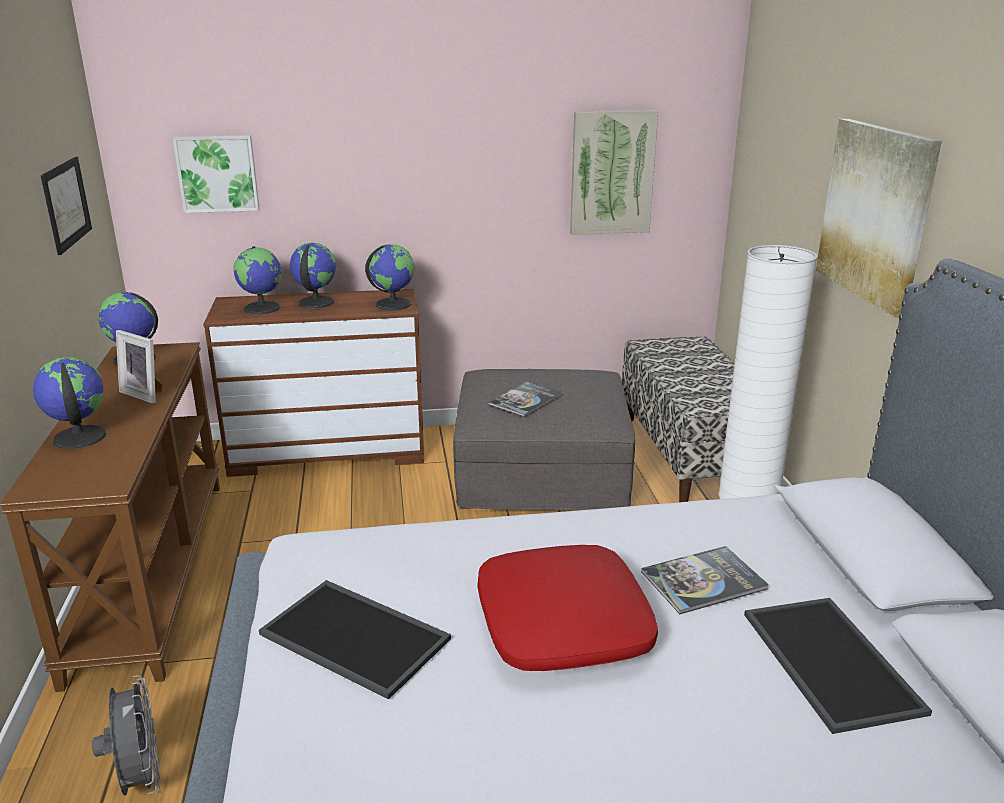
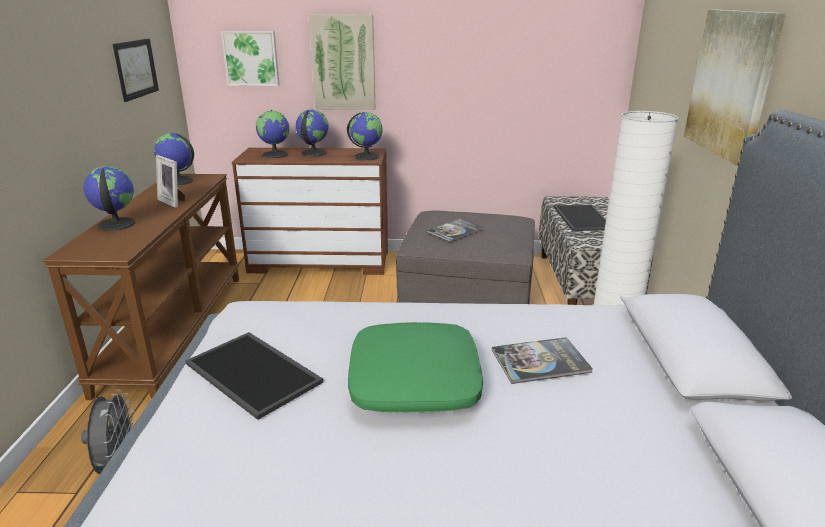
camera: 10 degrees right, 0 degrees up
(564, 624) = (415, 381): red pillow -> green pillow
(612, 172) = (537, 66): picture -> picture (343, 63)
(826, 660) = (626, 433): tray -> tray (580, 218)

